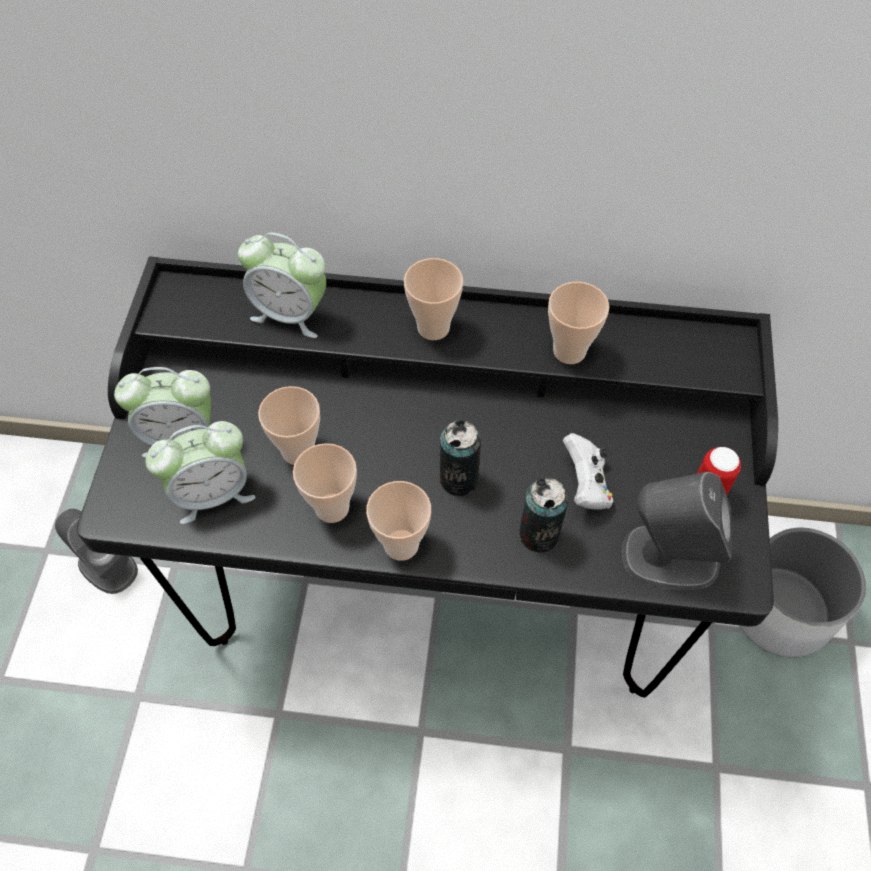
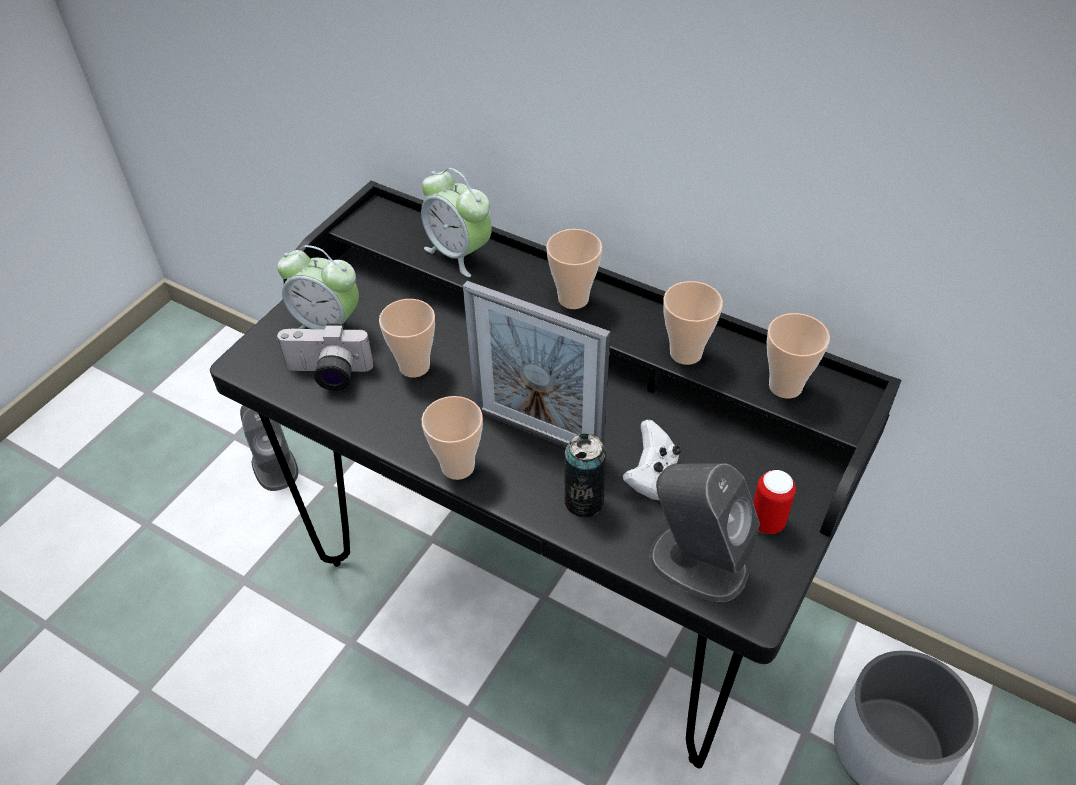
camera: 25 degrees right, 10 degrees down
(212, 493) = (327, 375): alarm clock -> camera
(332, 507) = (416, 418): cup -> cup (785, 386)
(458, 479) = (537, 433): can -> picture frame

